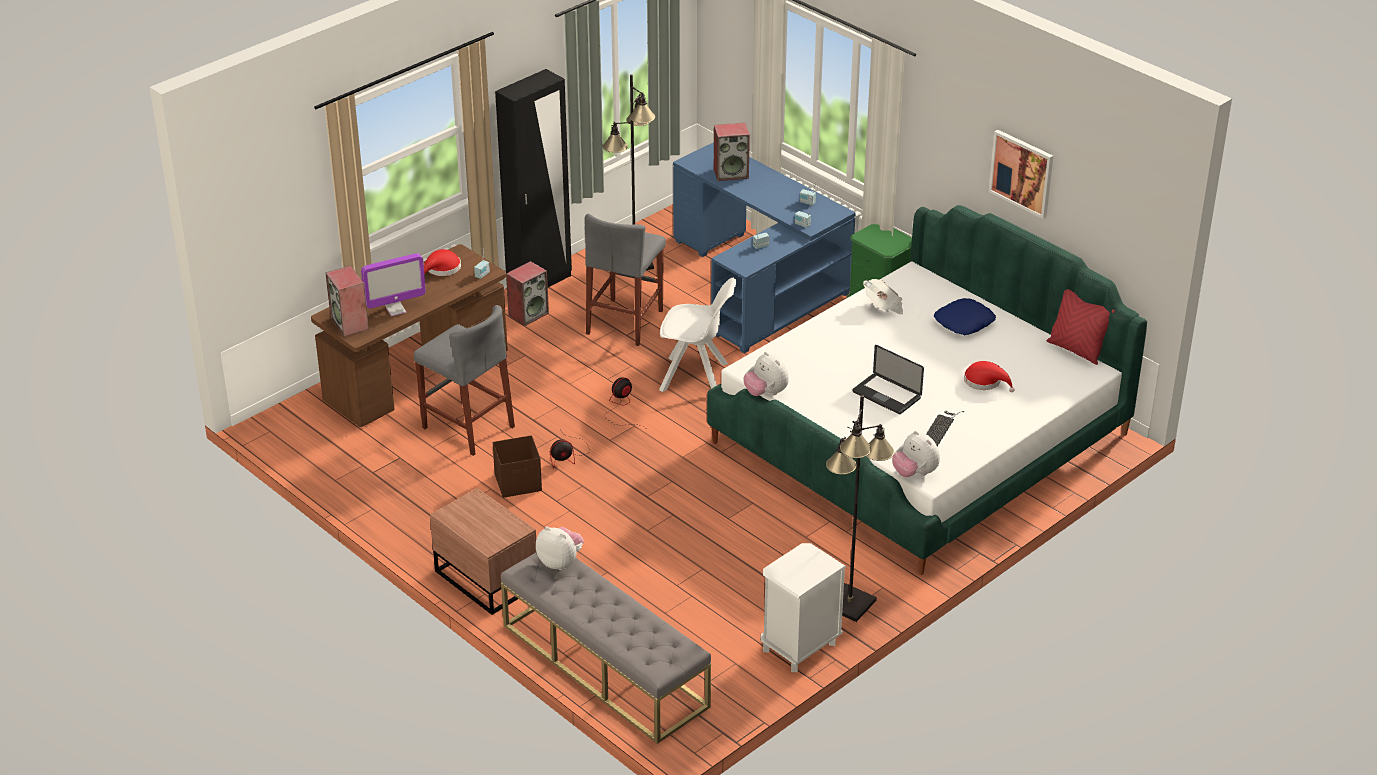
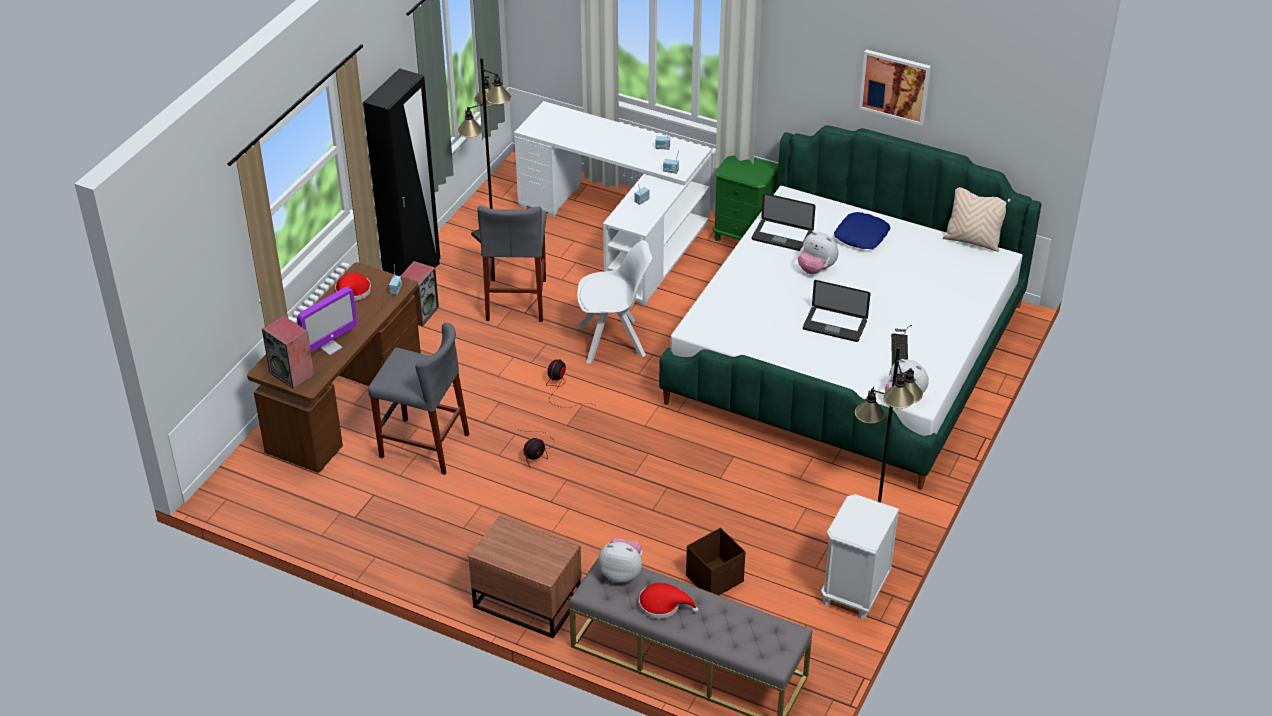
camera: 20 degrees left, 5 degrees up
(519, 483) = (505, 492): brown storage box -> brown storage box (715, 579)
(731, 173) = (575, 132): speaker -> none
(760, 283) = (621, 231): blue desk -> white desk
(766, 393) = (725, 349): plush toy -> plush toy (816, 269)
(883, 306) = (782, 236): newspaper -> laptop
(985, 381) = (913, 291): red hat -> red hat (663, 605)
(1076, 350) = (972, 241): red pillow -> beige pillow

